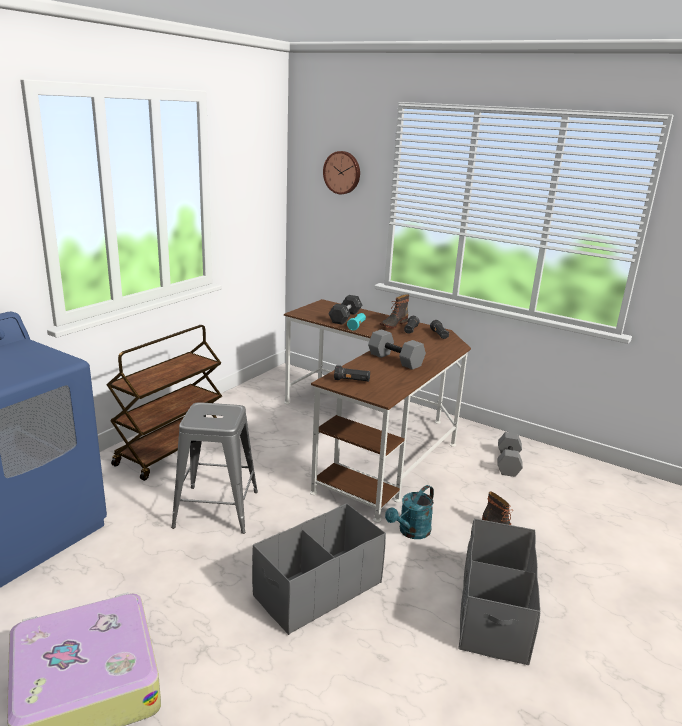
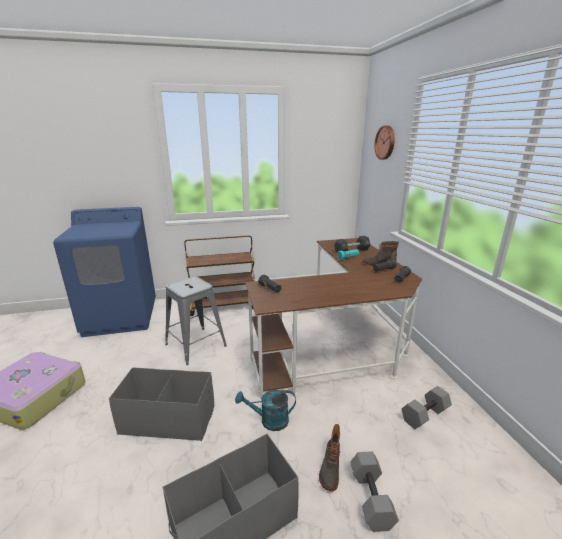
camera: 45 degrees right, 0 degrees up
(394, 360) = (327, 285): grey dumbbell -> grey dumbbell (369, 497)

